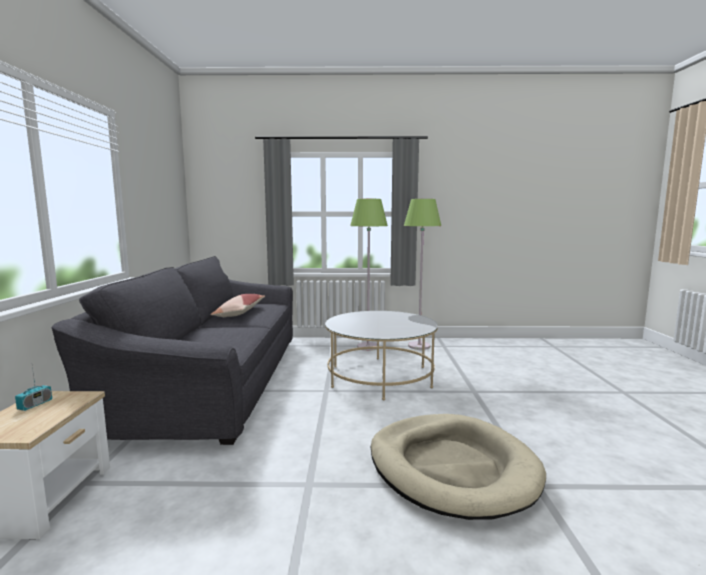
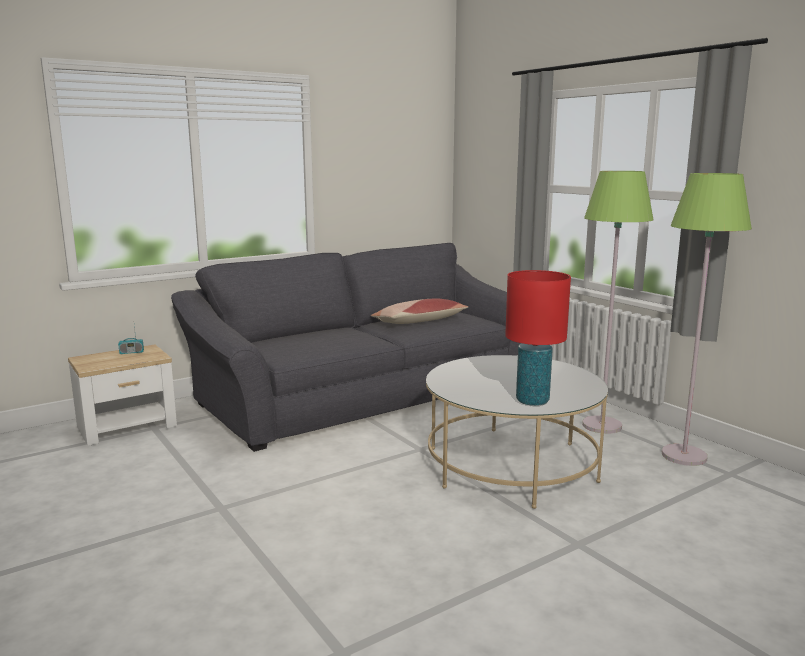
camera: 55 degrees right, 5 degrees up
(415, 327) = (532, 401): none -> red table lamp
(451, 468) = (325, 578): beige dog bed -> none

